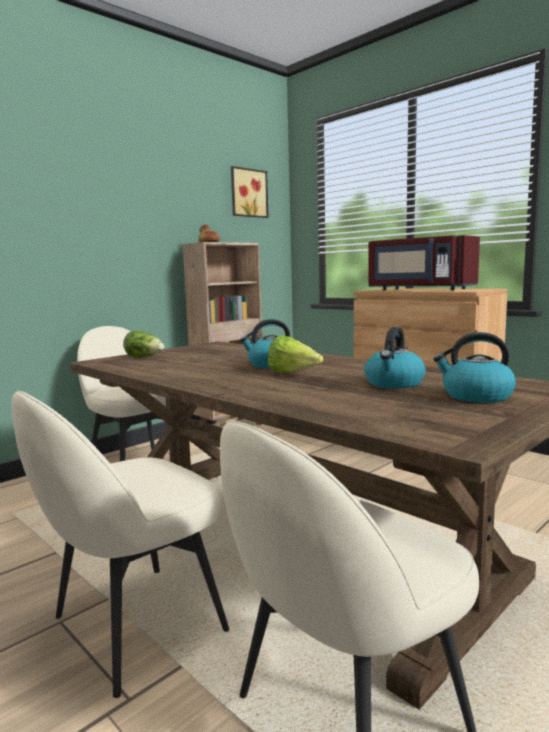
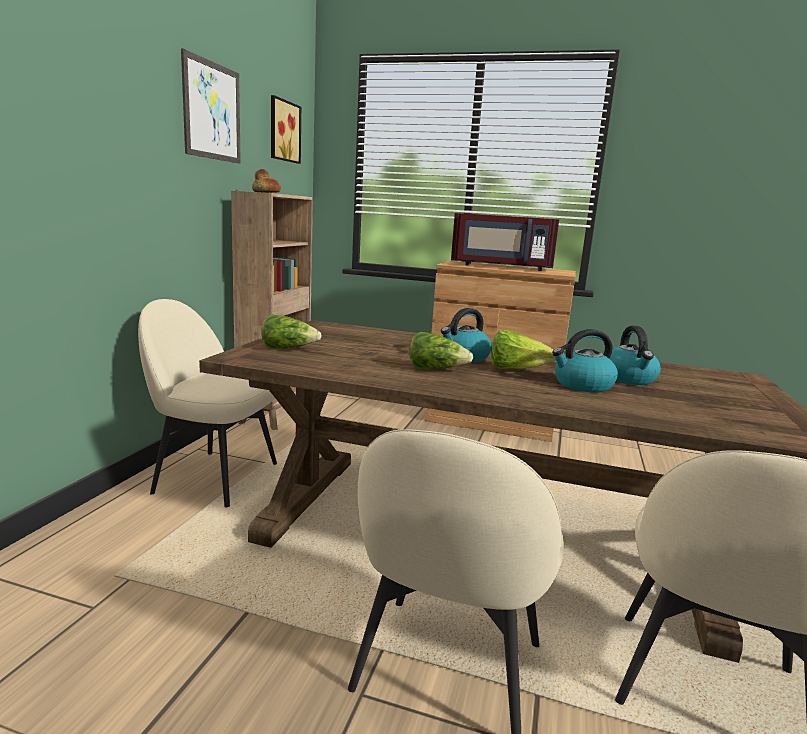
camera: 30 degrees left, 5 degrees up
(166, 186) = (212, 111): none -> picture
(221, 371) = (436, 369): none -> lettuce
(476, 396) = (716, 390): kettle -> kettle (582, 385)

